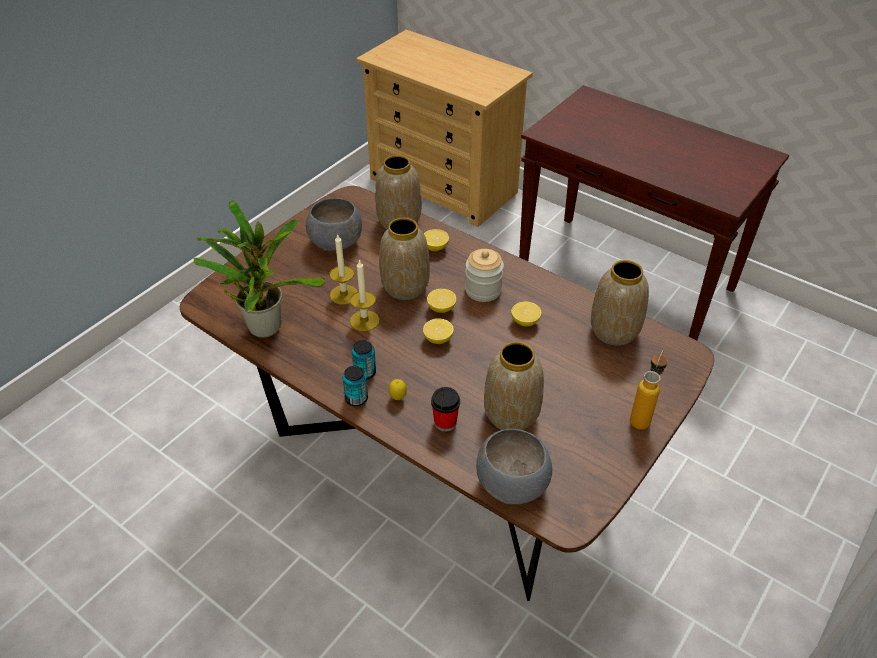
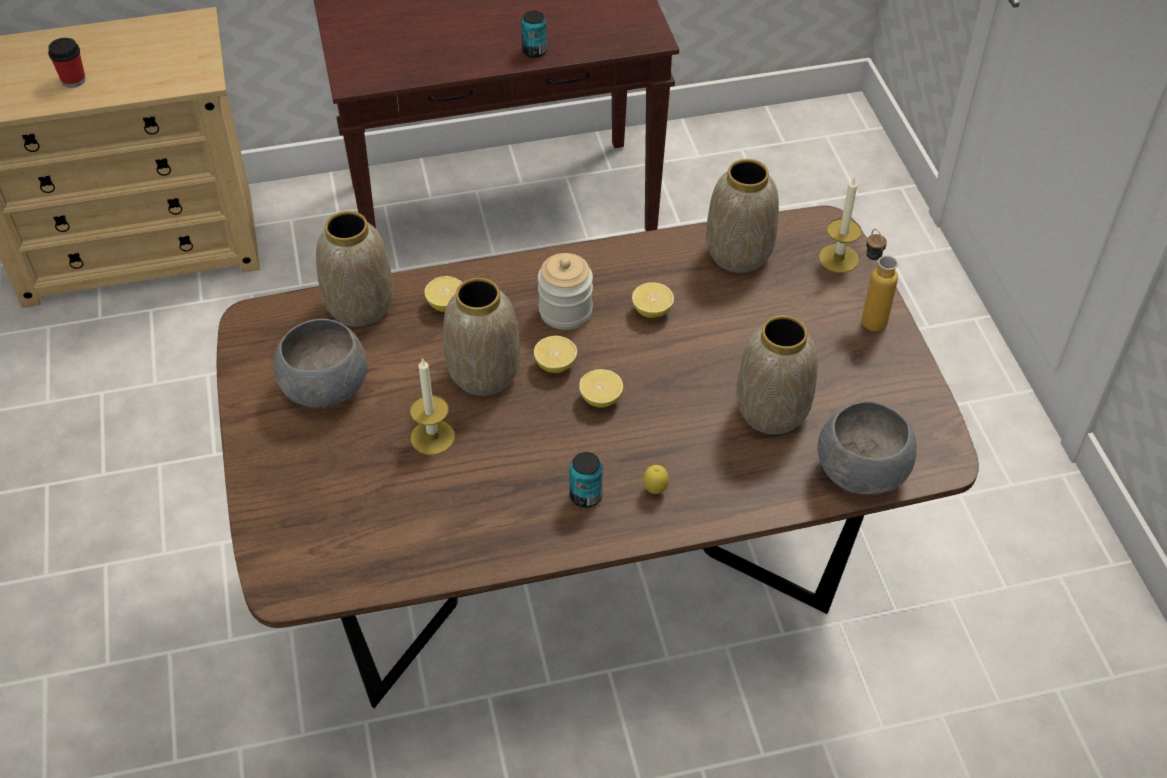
camera: 50 degrees left, 5 degrees up
(265, 324) = (400, 545): potted plant -> none
(356, 399) = (619, 528): can -> can (534, 51)
(364, 320) = (499, 445): candle -> candle (838, 258)
(445, 422) = (730, 472): cup -> cup (73, 80)

